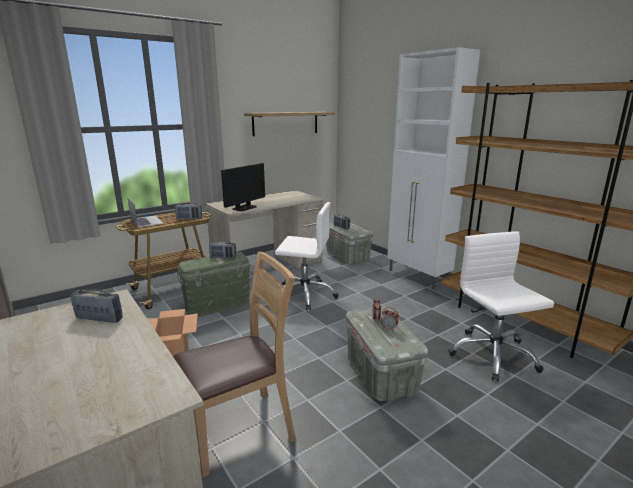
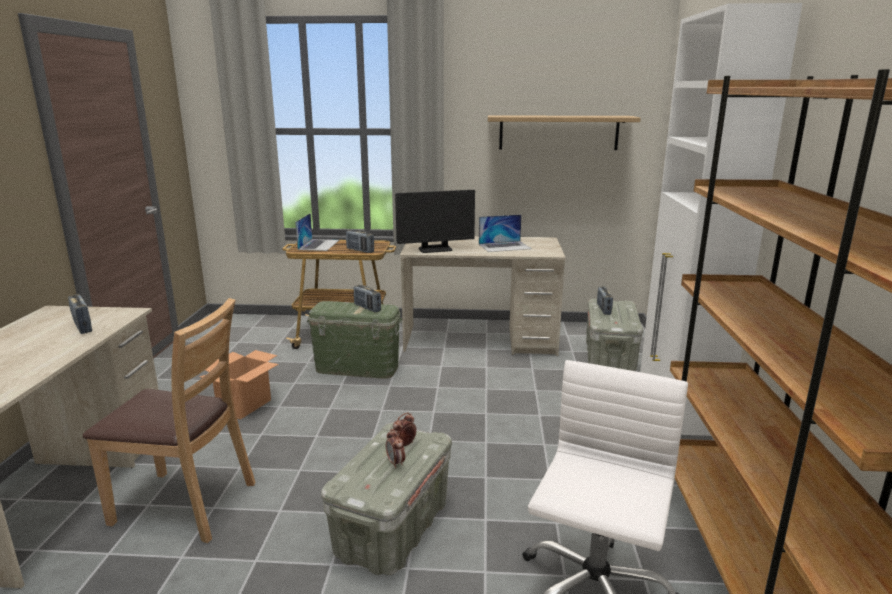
camera: 40 degrees right, 0 degrees up
(281, 199) = (504, 246): none -> laptop
(305, 294) = (466, 391): white office chair -> none

